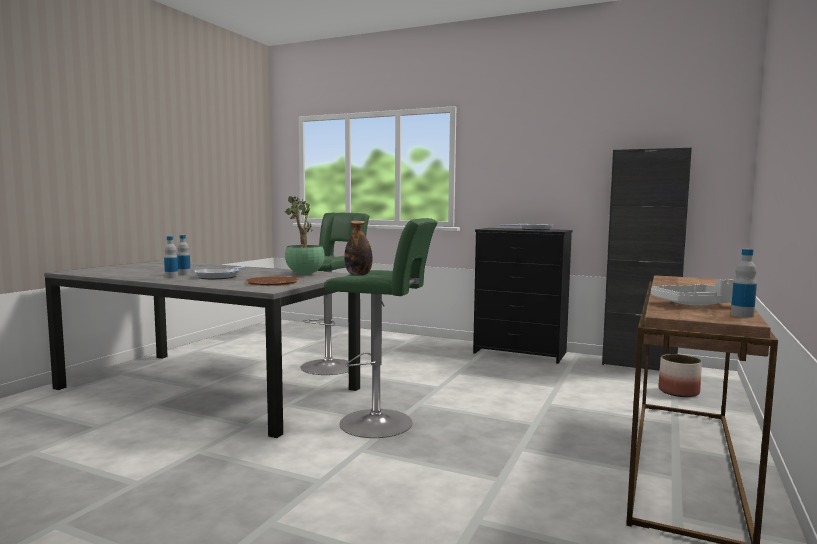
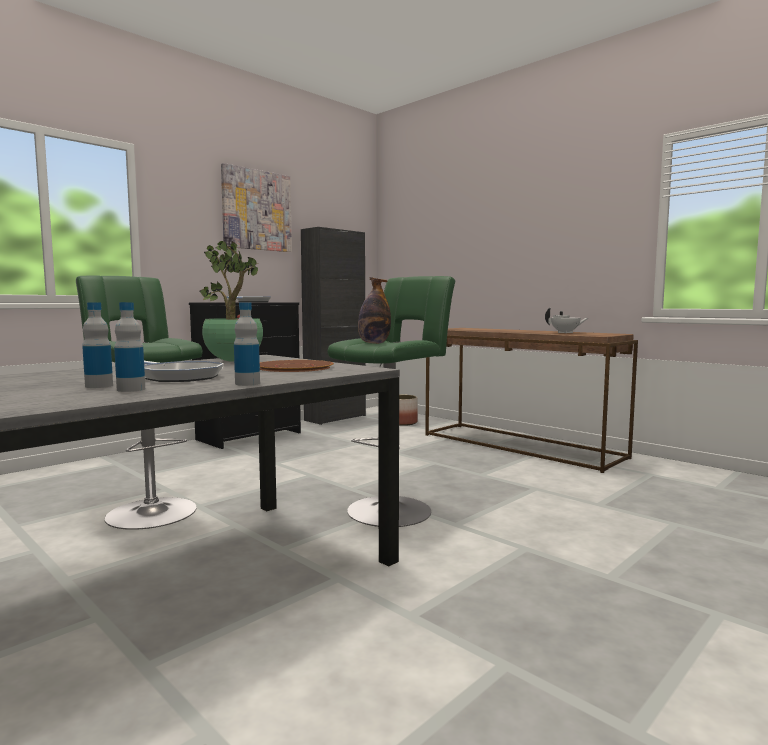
camera: 70 degrees left, 0 degrees up
(564, 140) = (256, 210): none -> picture
(696, 304) = (565, 333): white tray -> white teapot
(742, 315) = (601, 333): bottle -> bottle (247, 383)

